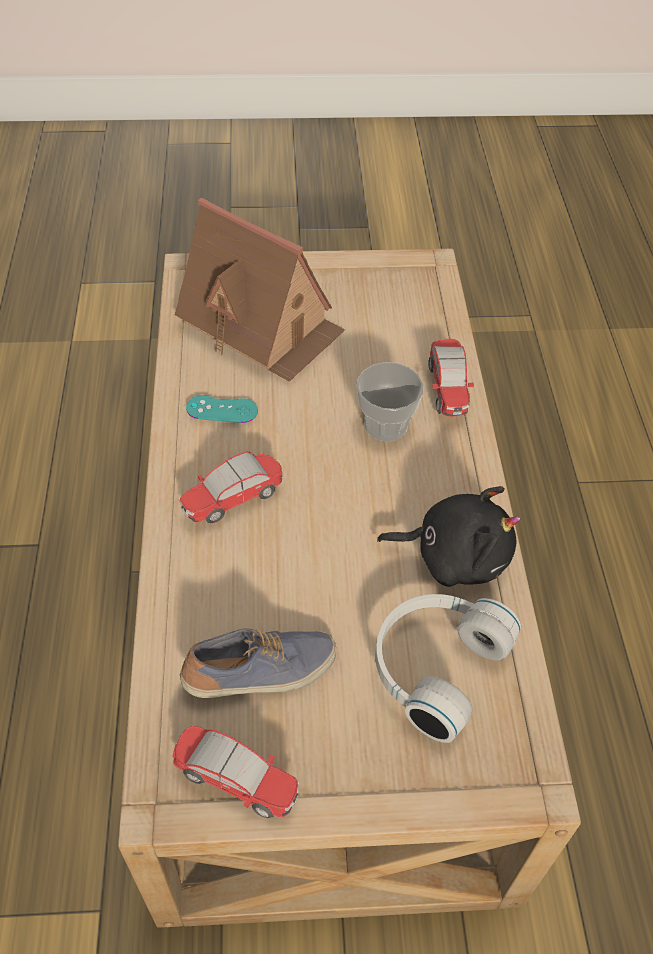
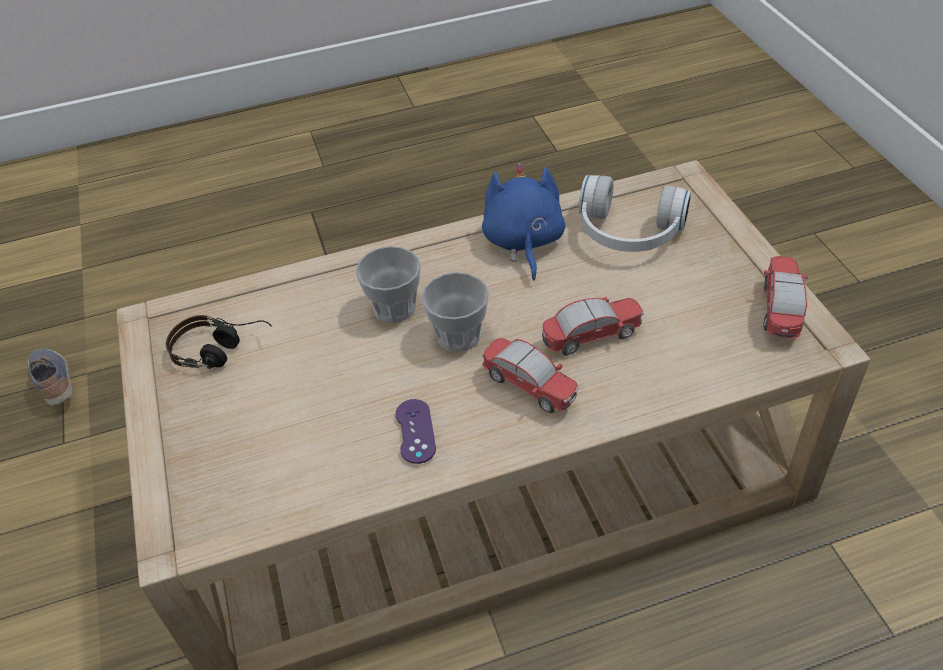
camera: 100 degrees left, 5 degrees down
(222, 409) = (415, 431): turquoise game controller -> purple game controller
(261, 325) = (274, 436): toy house -> none
(261, 673) = (688, 322): shoe -> shoe (55, 382)
(327, 465) = (459, 336): none -> cup
(374, 307) = (223, 351): none -> headphones
(448, 389) = (337, 274): toy car -> toy car (590, 337)
(454, 555) = (523, 242): black plush toy -> blue plush toy

